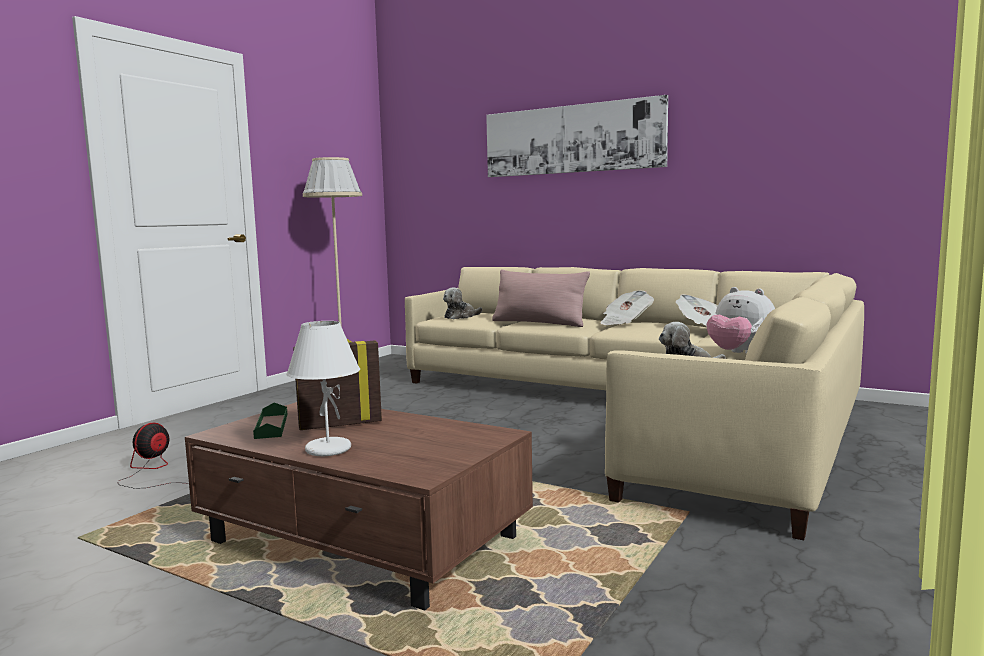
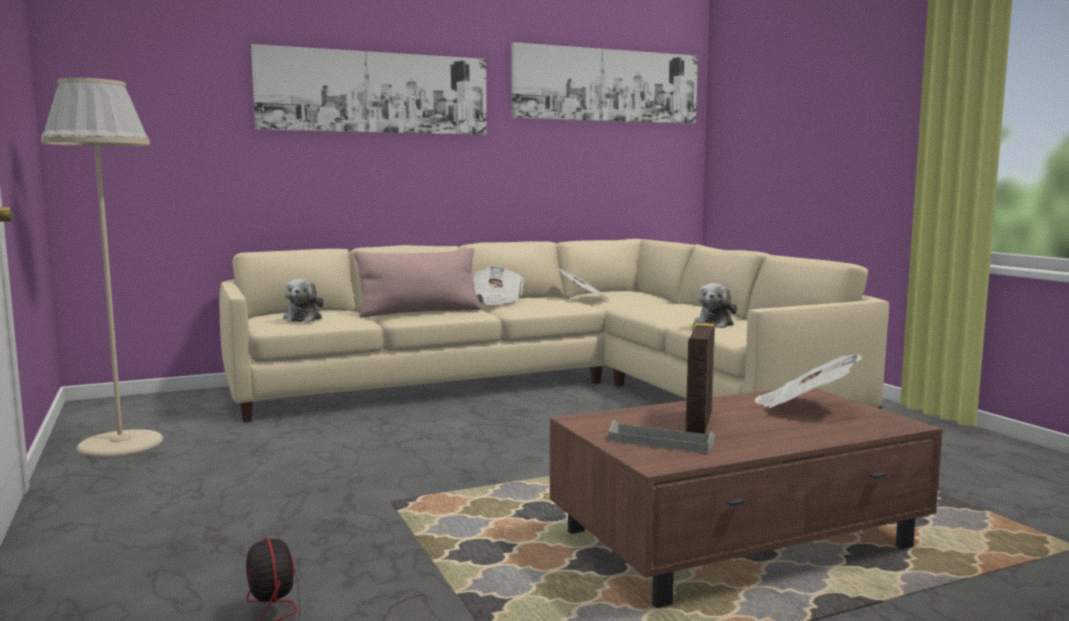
camera: 55 degrees left, 0 degrees up
(271, 426) = (661, 442): green tray -> grey tray
(327, 449) = (789, 436): white table lamp -> none
(435, 441) = (803, 407): none -> newspaper
(739, 354) = (696, 310): plush toy -> none
(812, 100) = (607, 85): none -> picture

